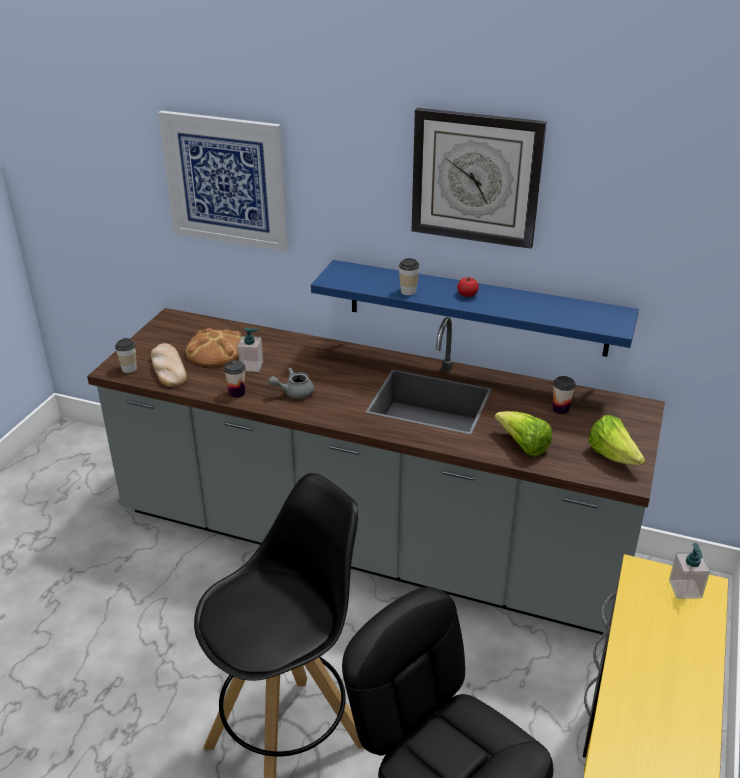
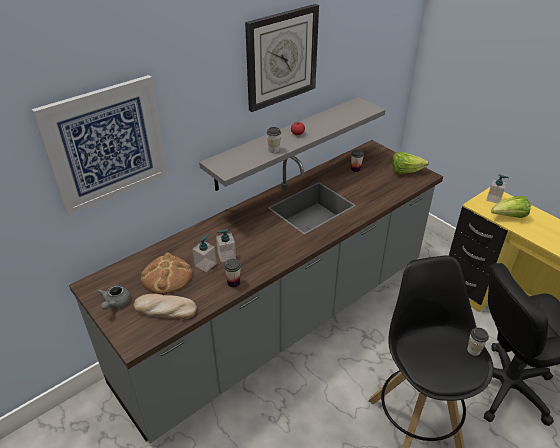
camera: 60 degrees left, 5 degrees up
(129, 369) = (143, 333): cup -> cup (473, 350)
(276, 373) = (226, 256): none -> soap dispenser
(294, 392) = (257, 256): grey teapot -> grey teapot (115, 303)
(476, 308) = (286, 142): blue shelf -> grey shelf
(523, 446) = (379, 193): lettuce -> lettuce (509, 217)

